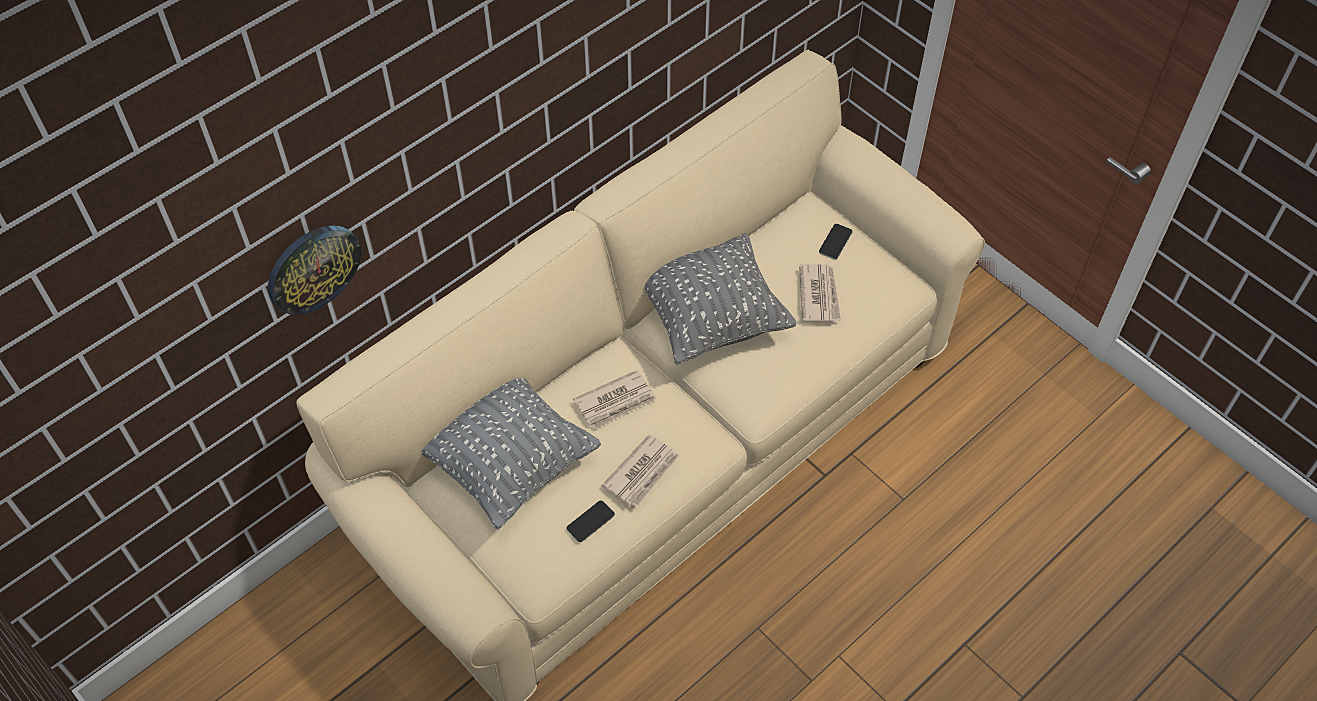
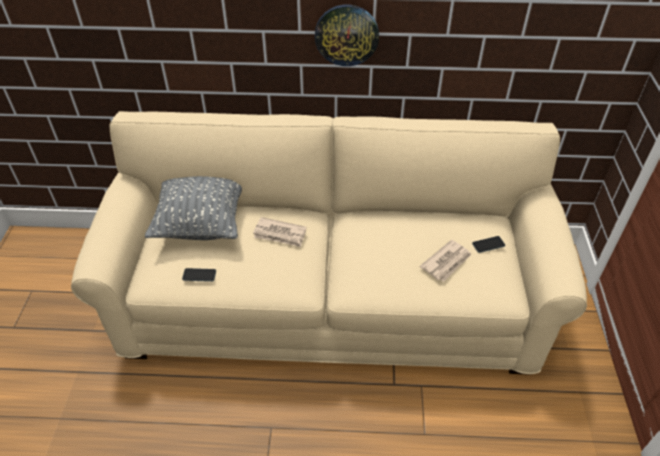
camera: 45 degrees right, 10 degrees down
(313, 268) = (150, 36): wall clock -> wall clock (346, 35)
(643, 472) = (250, 273): newspaper -> none
(712, 318) = (375, 233): grey pillow -> none

